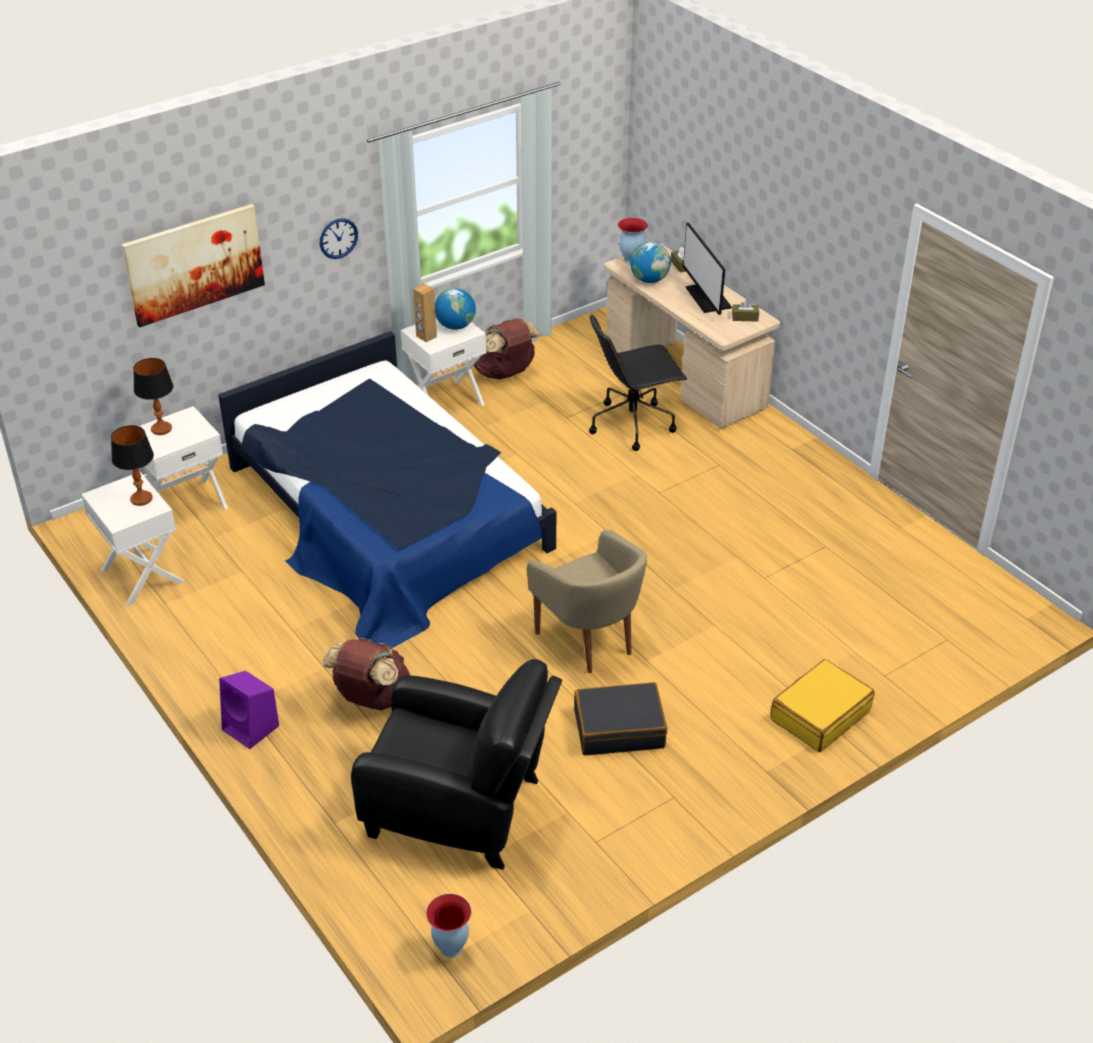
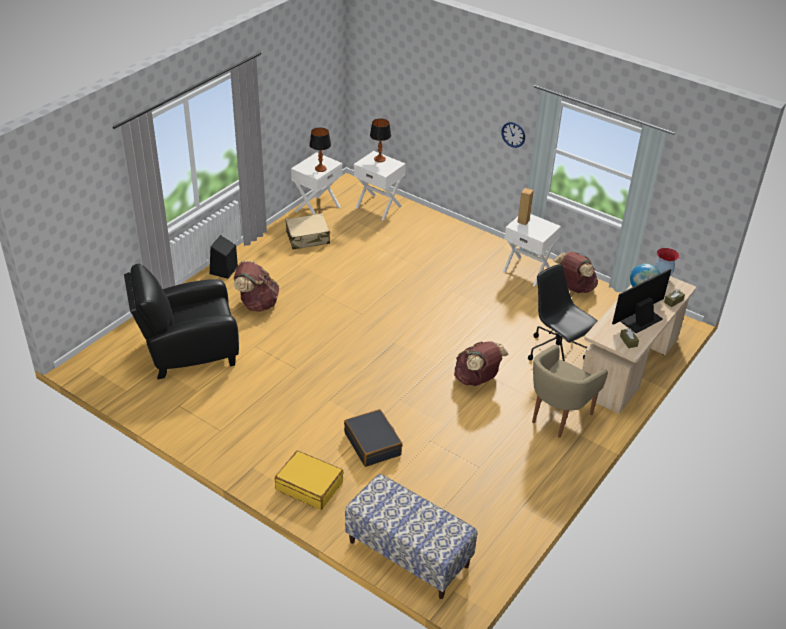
camera: 70 degrees right, 0 degrees up
(194, 264) = (434, 93): picture -> none
(221, 603) = (308, 238): none -> beige suitcase
(252, 728) = (223, 271): purple speaker -> black speaker
(386, 513) = (408, 273): bed -> none
(450, 948) = (97, 368): vase -> none
(455, 326) = (542, 229): globe -> none
(460, 810) = (188, 352): black armchair -> black armchair turned 75 degrees clockwise
(589, 641) = (335, 373): beige armchair -> beige armchair (558, 416)
(619, 728) = (267, 399): black suitcase -> black suitcase (373, 444)
(657, 505) = (477, 379): none -> brown backpack
(962, 644) = (408, 554): none -> bench

